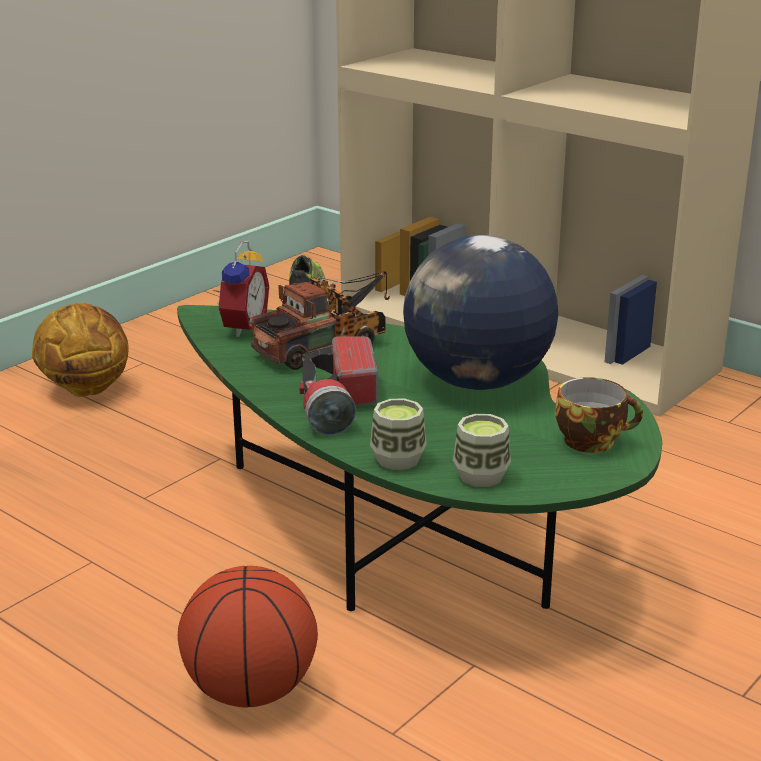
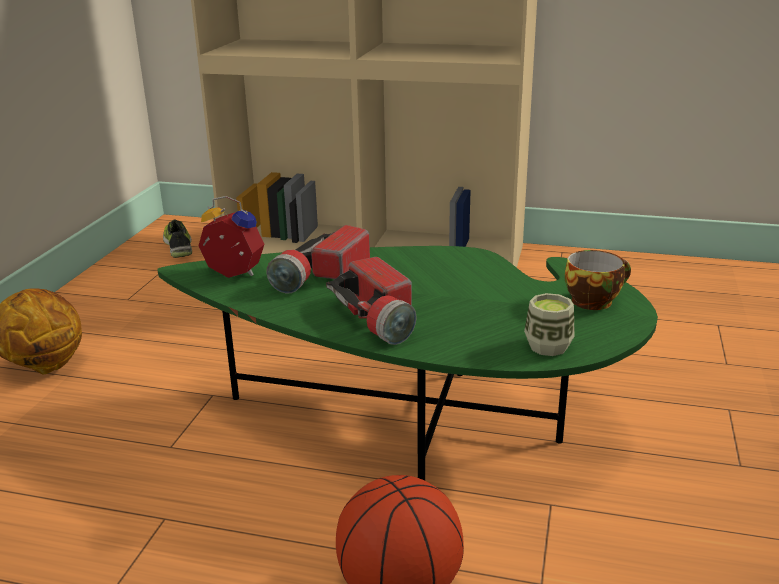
camera: 25 degrees left, 0 degrees up
(241, 327) = (232, 274): alarm clock -> alarm clock turned 60 degrees counterclockwise
(327, 346) = (320, 275): toy truck -> flashlight
(398, 459) = (472, 350): cup -> none
(477, 382) = (465, 277): globe -> none

